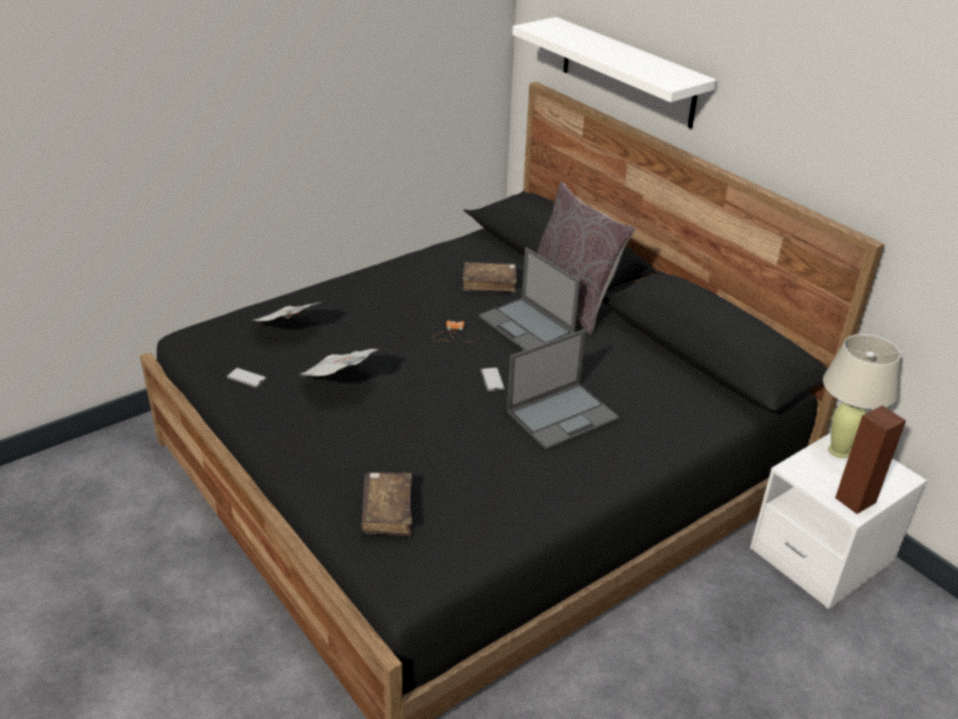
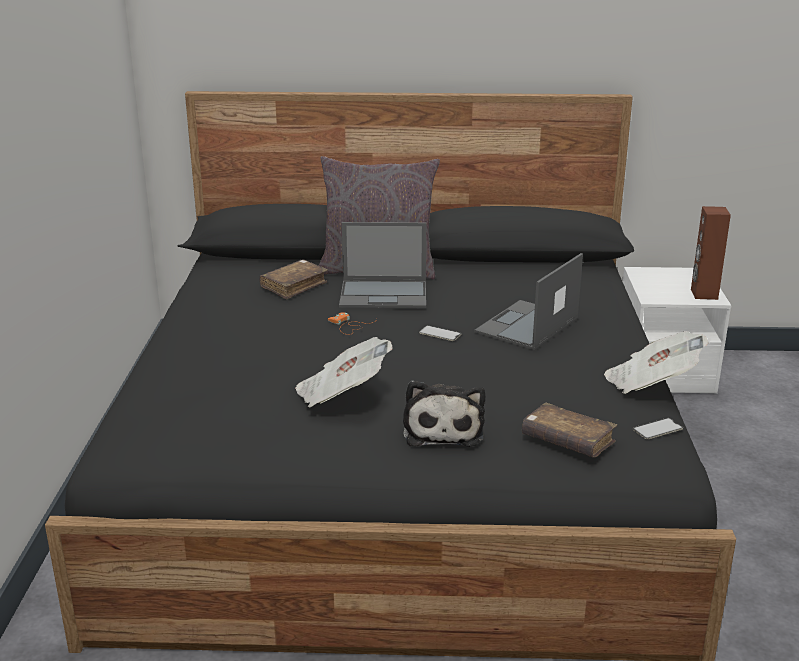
camera: 50 degrees left, 10 degrees down
(246, 377) = (256, 444): phone -> phone (657, 429)
(288, 328) = (208, 392): newspaper -> newspaper (651, 384)
(346, 444) = (443, 429): none -> plush toy
(563, 415) = (526, 326): laptop -> laptop turned 150 degrees counterclockwise
(627, 72) = (313, 42): white shelf -> none
(839, 450) = (648, 277): beige table lamp -> none

